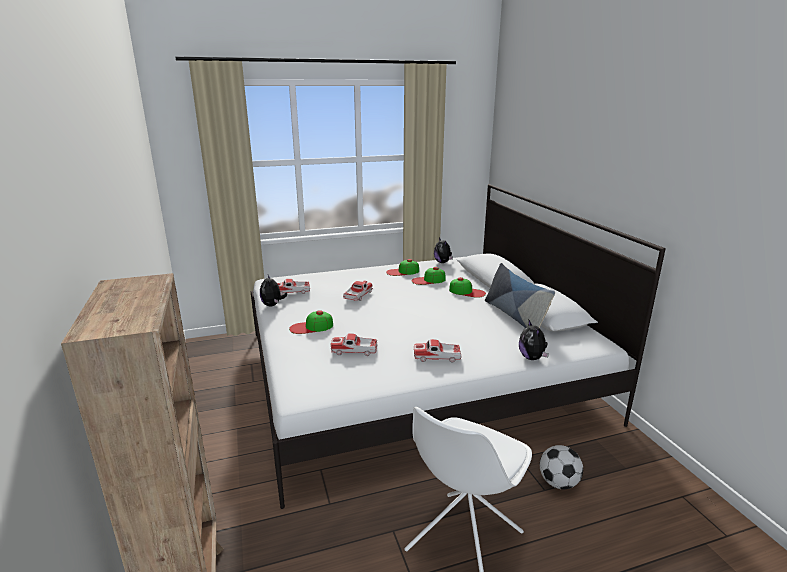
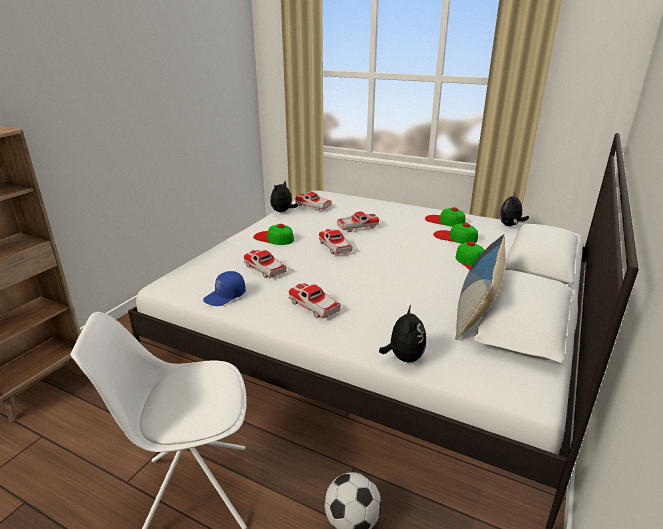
camera: 45 degrees right, 5 degrees up
(368, 381) = (225, 296): none -> blue cap
(371, 315) = (335, 247): none -> toy car
(532, 358) = (403, 357): plush toy -> plush toy turned 150 degrees clockwise

